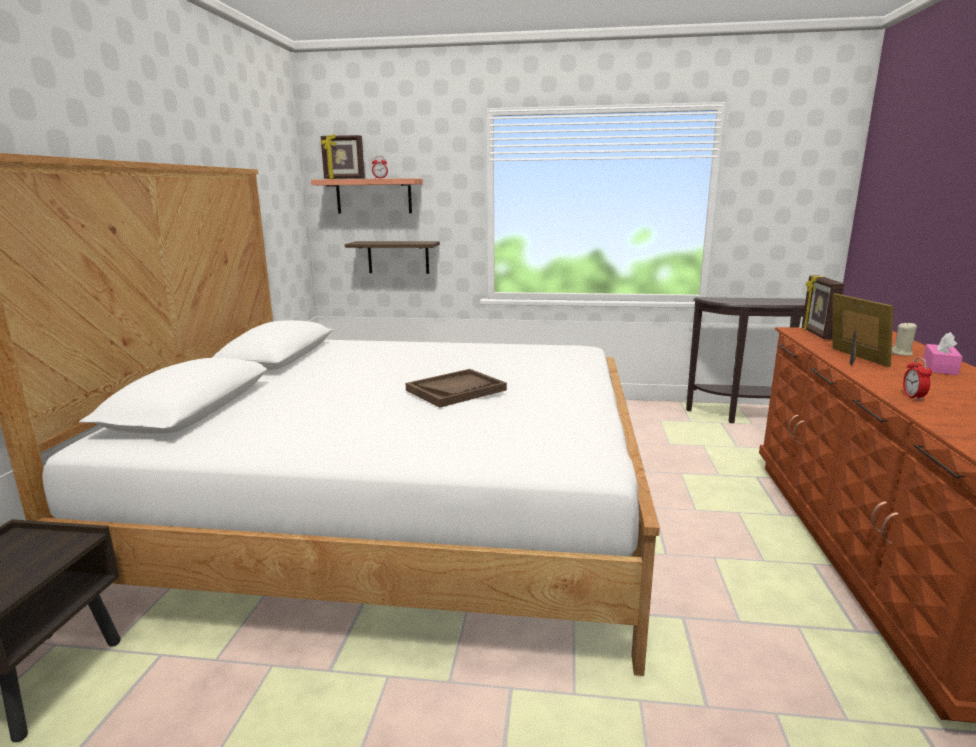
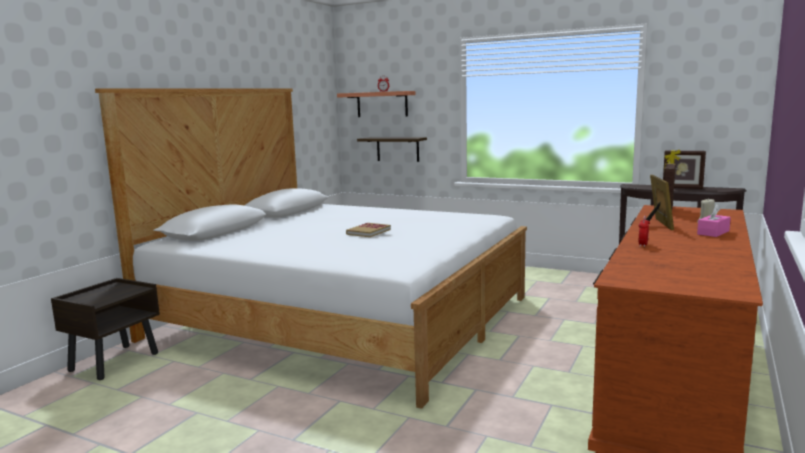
camera: 20 degrees right, 5 degrees down
(344, 179) = (359, 92): picture frame -> picture frame (682, 188)
(456, 390) = (368, 232): brown tray -> book

